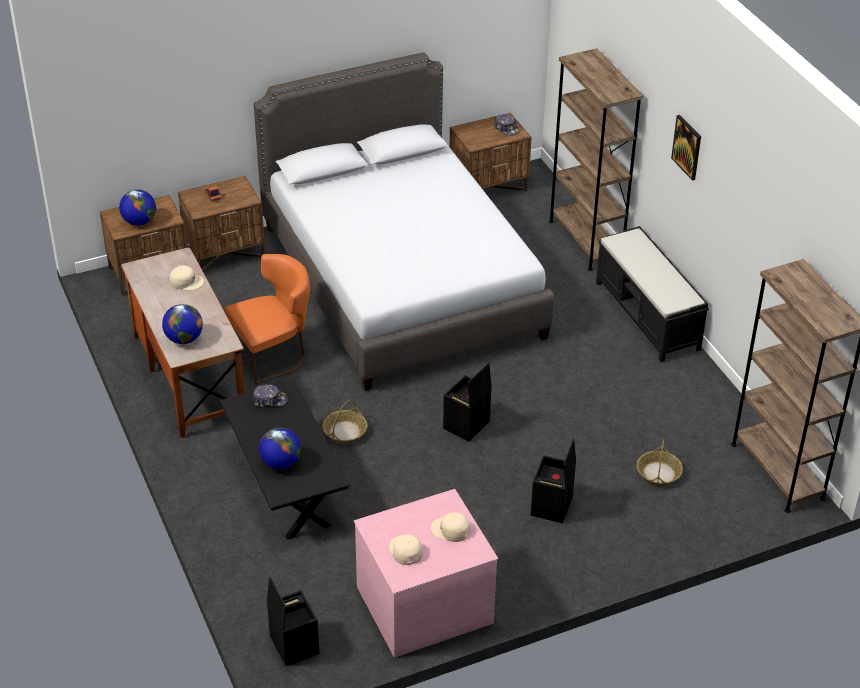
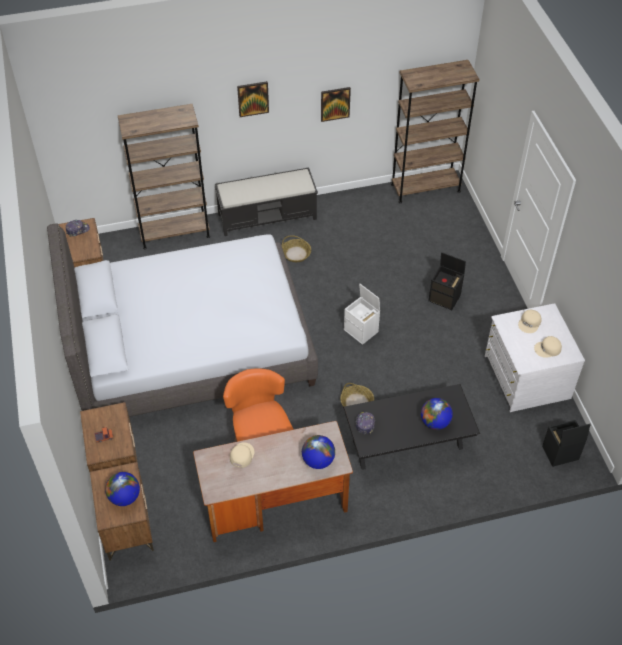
camera: 80 degrees left, 10 degrees up
(423, 603) = (525, 377): pink dresser -> white dresser
(466, 426) = (361, 331): black storage box -> white storage box
(658, 473) = (420, 241): basket -> basket (296, 254)
(746, 239) = (335, 103): none -> picture

